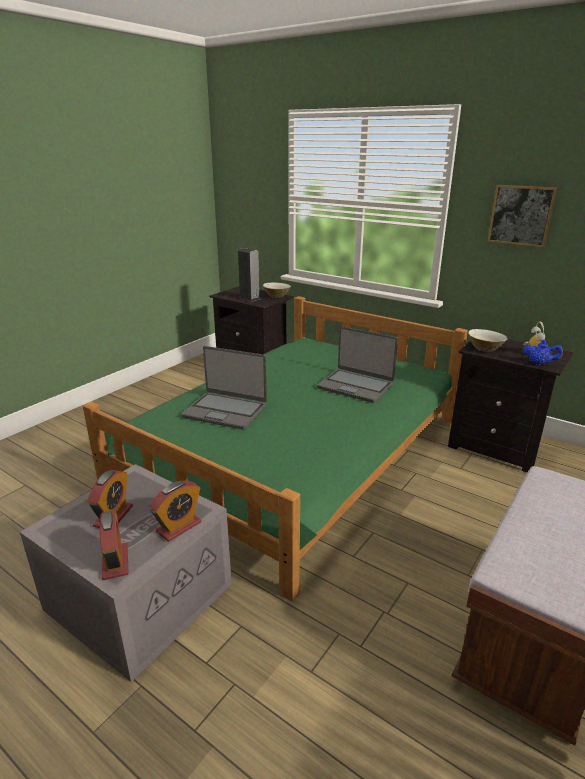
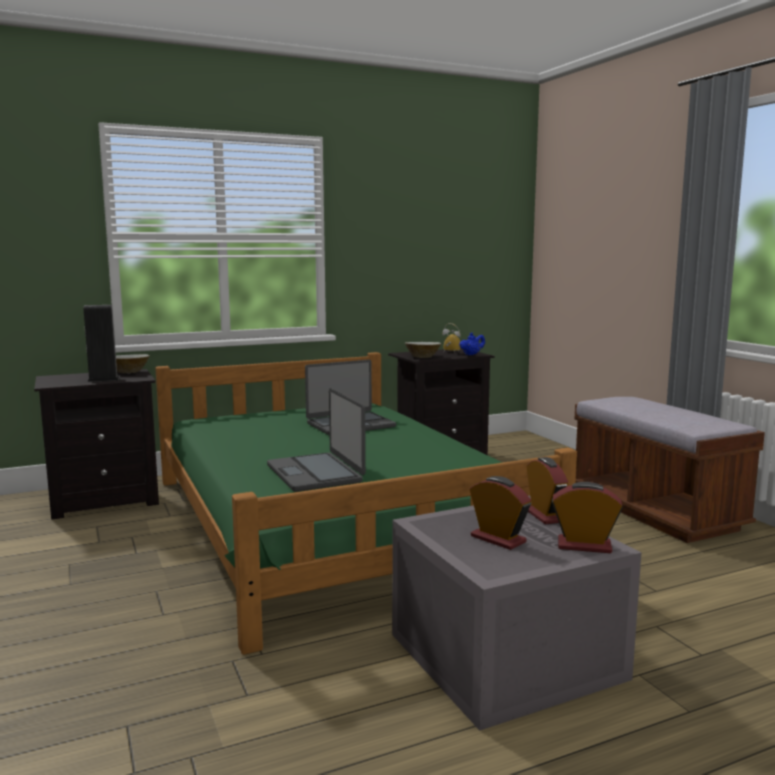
camera: 60 degrees left, 15 degrees down
(225, 411) = (316, 473): laptop -> laptop turned 105 degrees clockwise
(521, 215) = (391, 238): picture -> none

